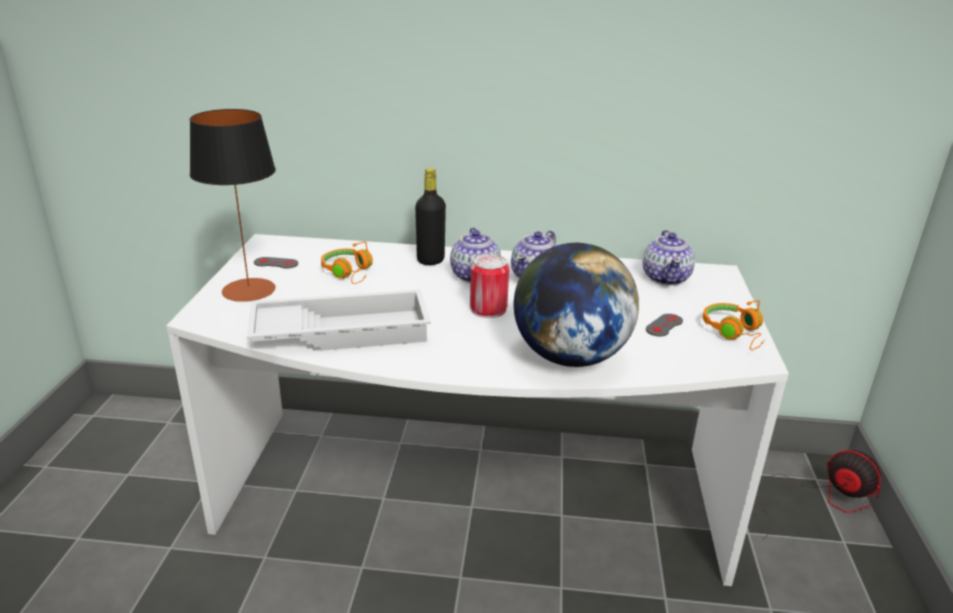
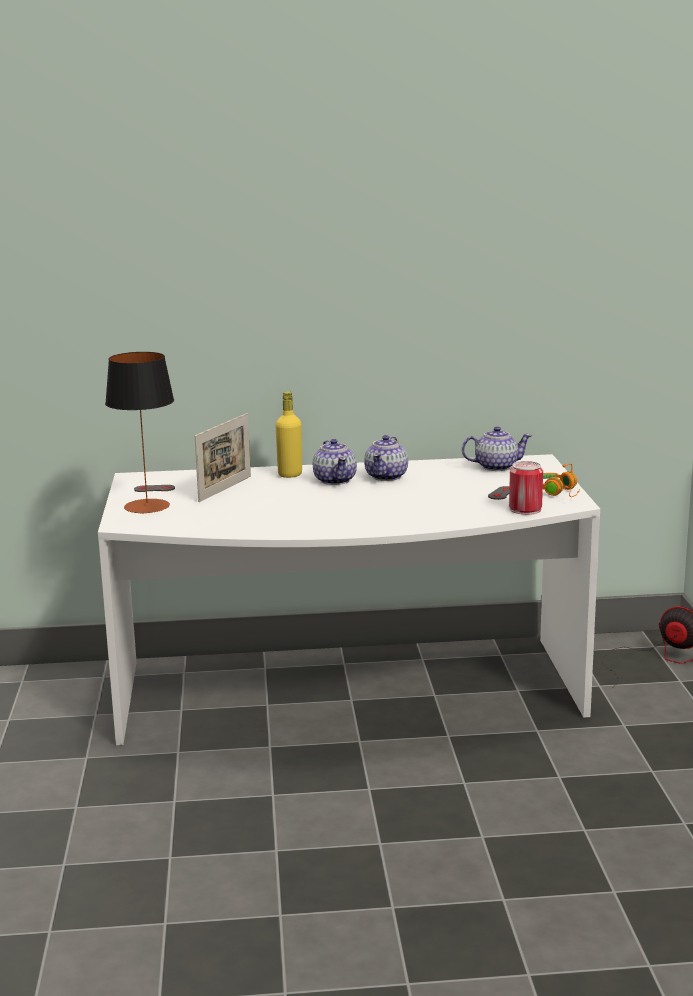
camera: 10 degrees left, 10 degrees down
(342, 330) = (247, 520): white tray -> none
(349, 273) = (225, 488): orange headphones -> picture frame
(430, 260) = (290, 474): black bottle -> yellow bottle
(488, 309) = (357, 498): can -> can (525, 509)
(569, 357) = (435, 516): globe -> none
(666, 278) = (495, 467): teapot -> teapot turned 90 degrees counterclockwise

